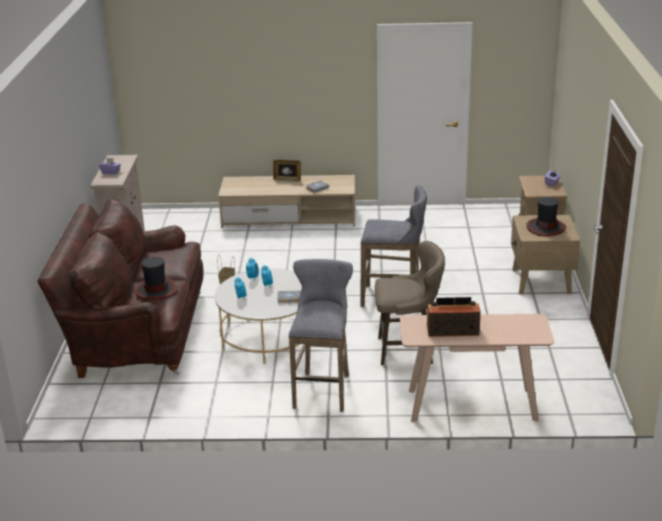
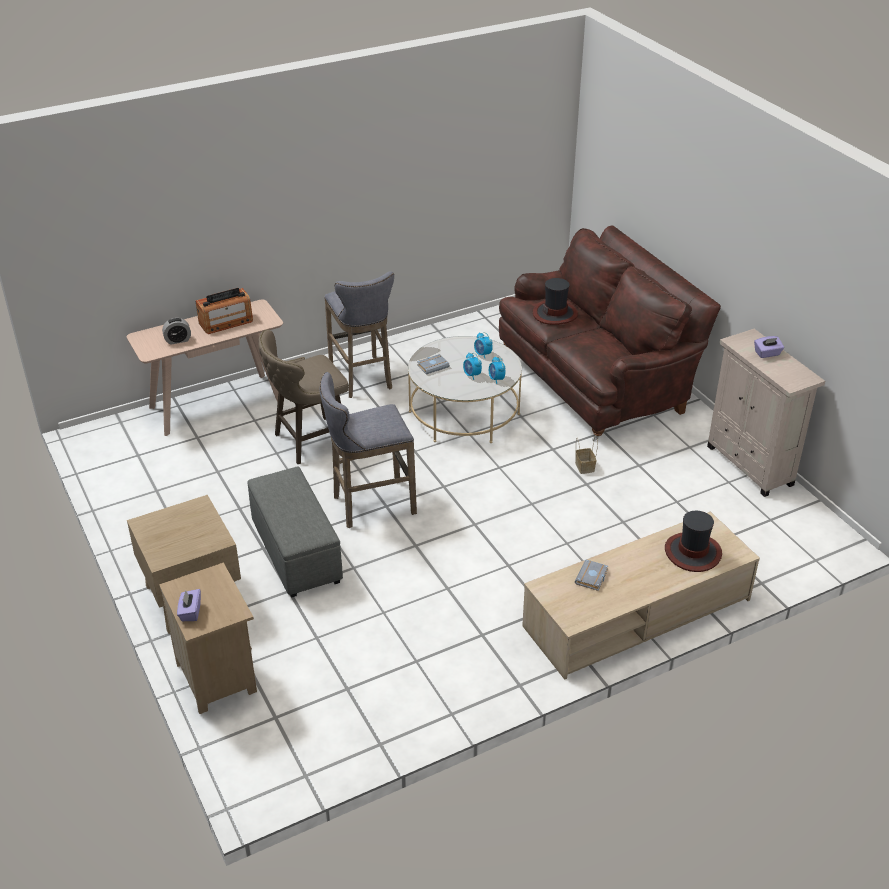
camera: 150 degrees right, 10 degrees up
(287, 180) = (656, 582): picture frame -> none
(461, 286) = (296, 551): none -> grey ottoman
(505, 324) = (178, 340): none -> alarm clock
(546, 227) = (179, 531): hat -> hat (693, 552)

